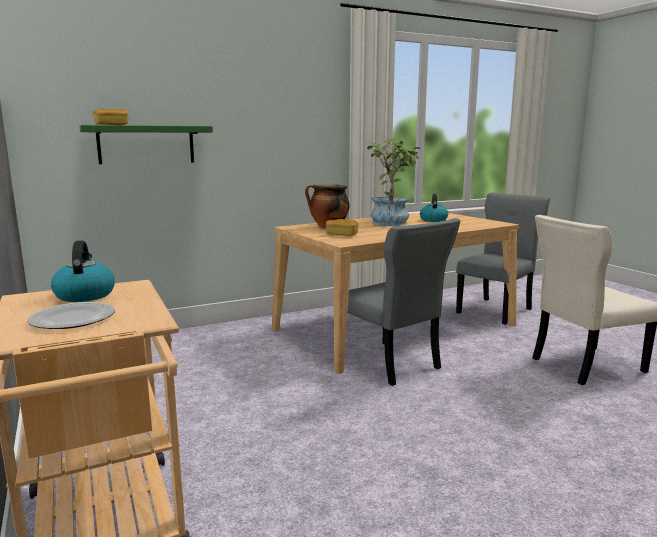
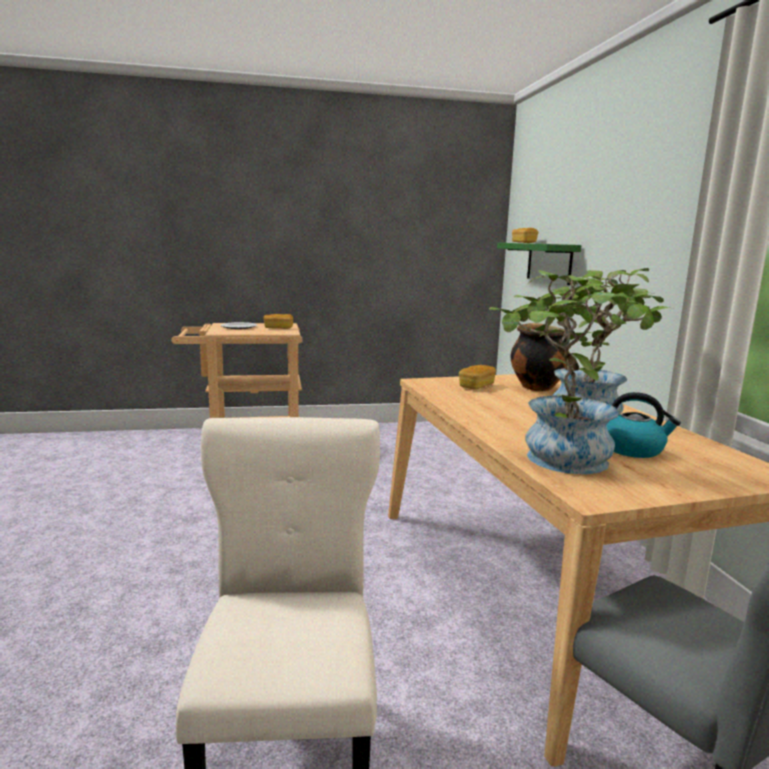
camera: 105 degrees right, 0 degrees up
(84, 295) = (278, 328): kettle -> bread
(391, 364) = (397, 550): grey chair -> none
(466, 225) = (553, 458): none -> potted plant

